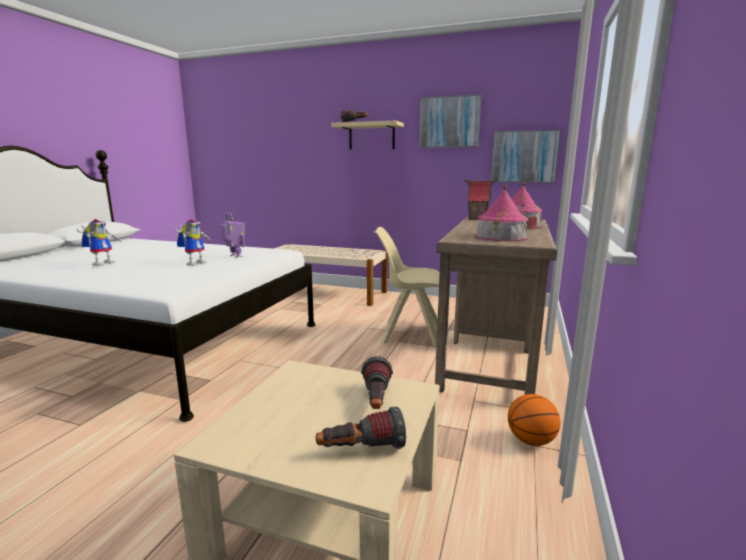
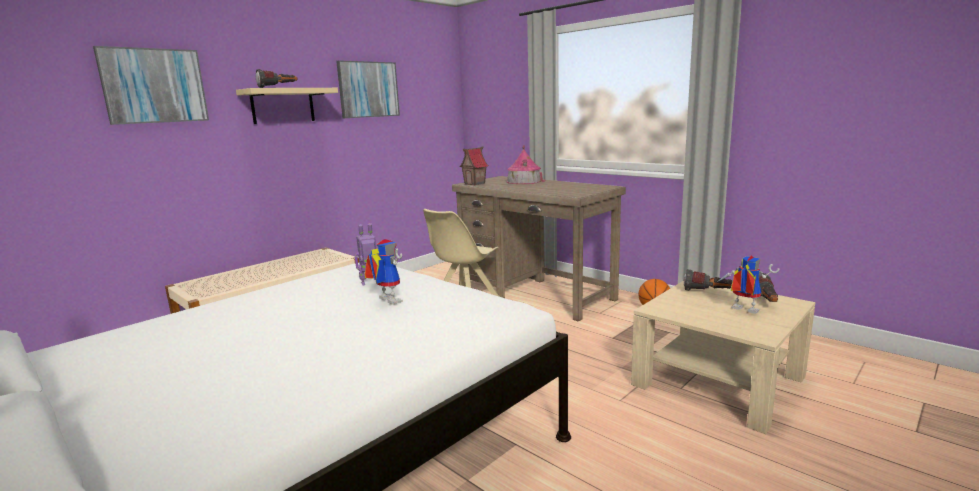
camera: 65 degrees left, 0 degrees up
(103, 263) = (292, 358): toy robot -> toy robot (741, 310)
(501, 236) = (572, 188): toy house -> none
(524, 156) = (433, 123): picture -> picture (154, 86)

